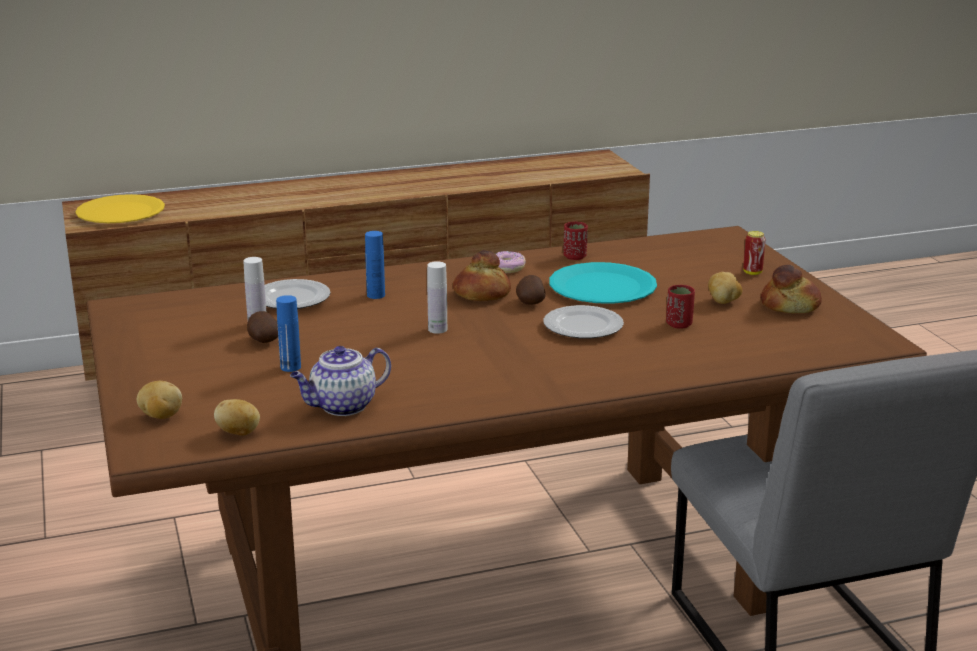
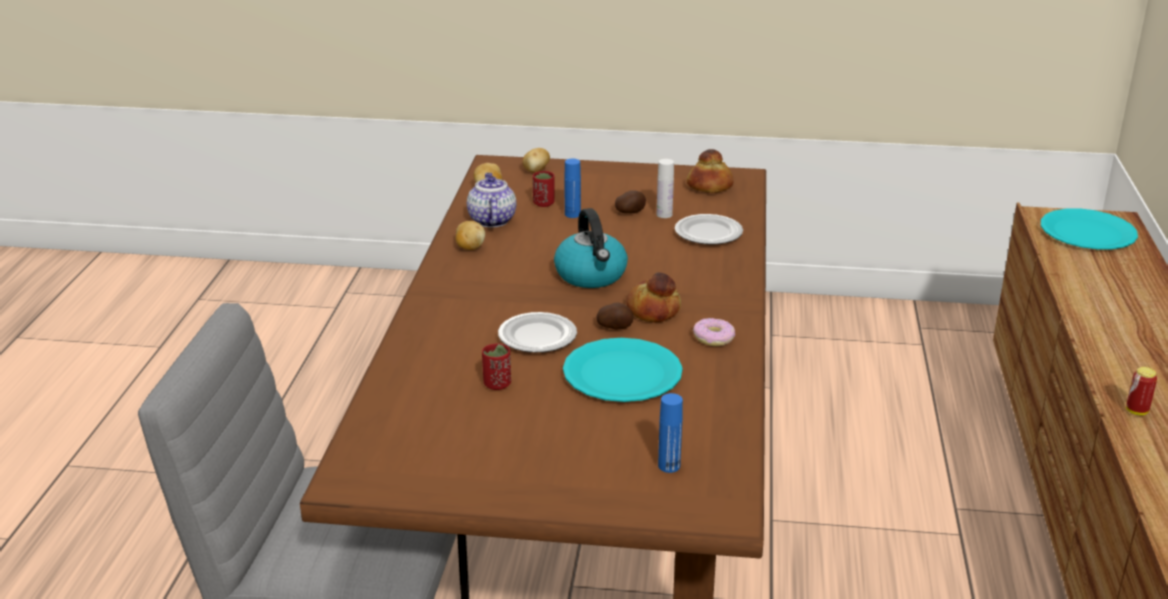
camera: 115 degrees right, 5 degrees up
(120, 212) = (1087, 232): yellow plate -> turquoise plate
(376, 295) = (690, 266): blue bottle -> blue bottle (669, 466)
(437, 329) = (591, 275): white bottle -> kettle
(575, 257) = (720, 383): red cup -> red cup (543, 203)
(723, 302) = (526, 428): potato -> potato (469, 248)
(752, 273) = (588, 478): can -> can (1136, 411)
(790, 306) = (478, 464): bread -> bread (709, 186)

